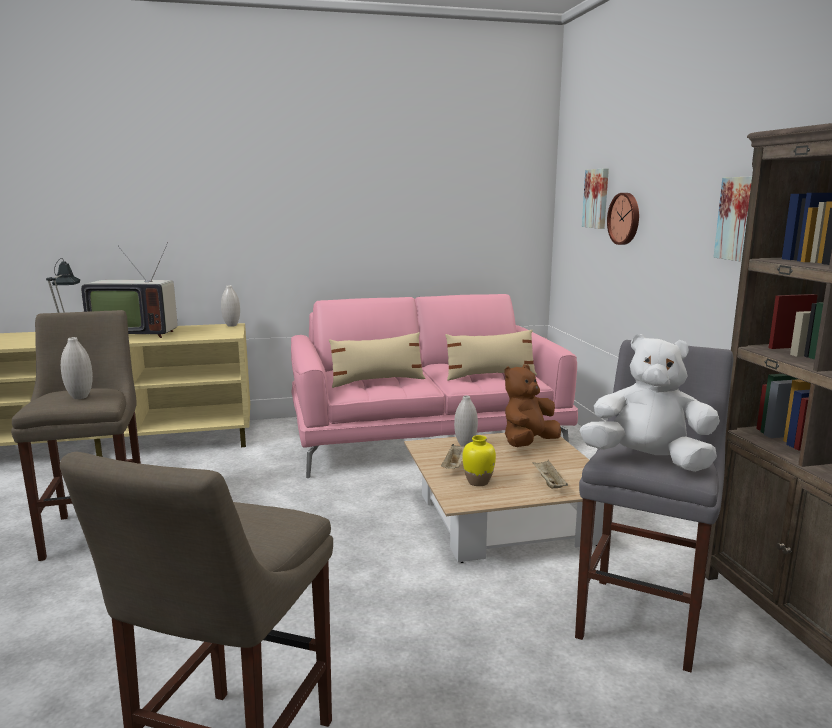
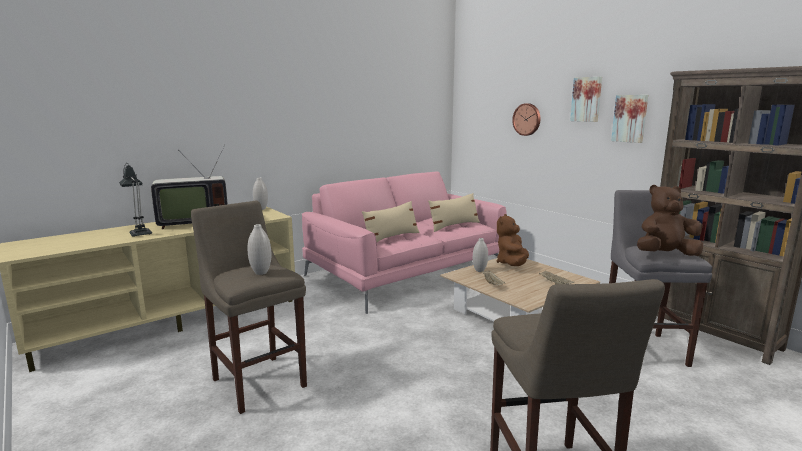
camera: 25 degrees left, 0 degrees up
(478, 482) = (519, 290): yellow vase -> none
(597, 198) = (498, 107): picture -> picture (586, 99)
(647, 460) = (665, 255): white plush toy -> brown plush toy

